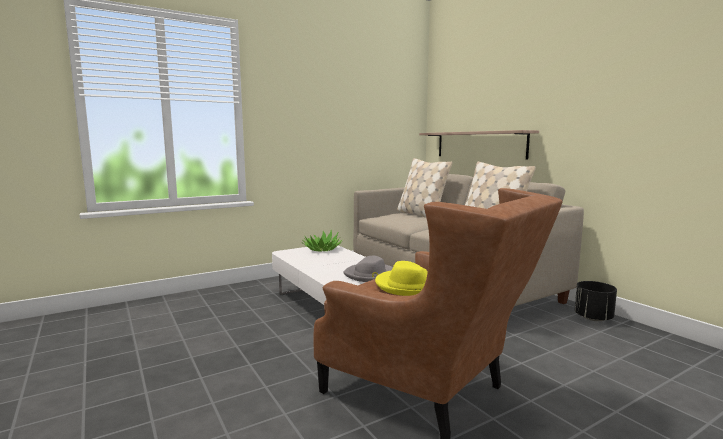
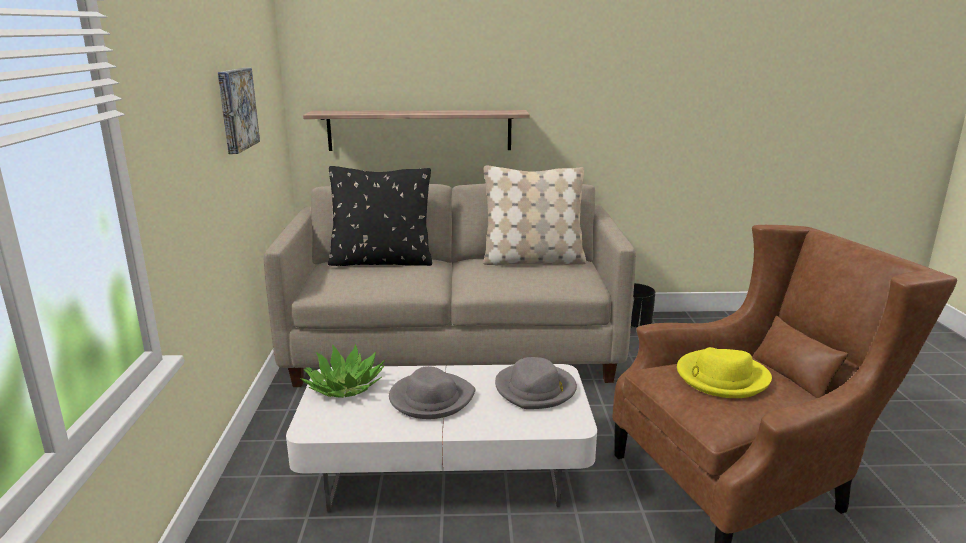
camera: 60 degrees left, 10 degrees up
(332, 261) = (431, 398): none -> grey hat
(353, 120) = (235, 109): none -> picture
(421, 215) = (381, 262): beige pillow -> black pillow

